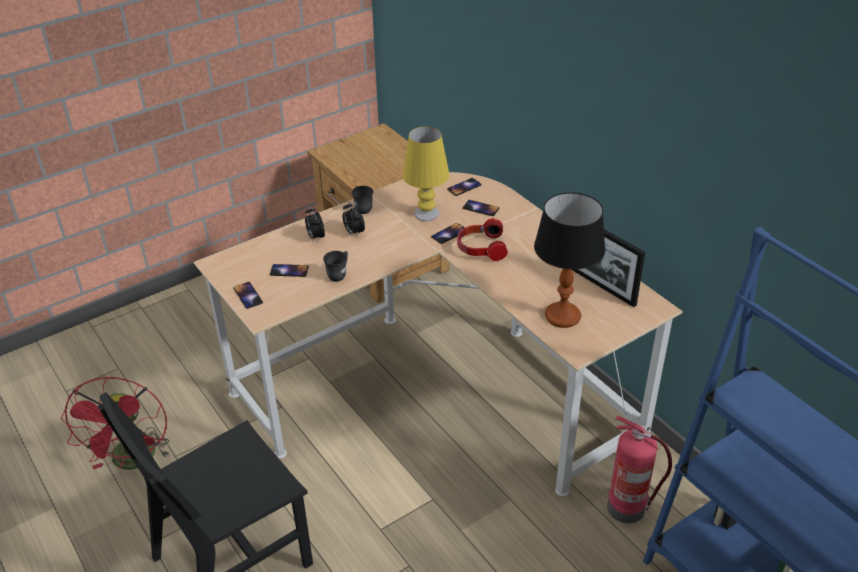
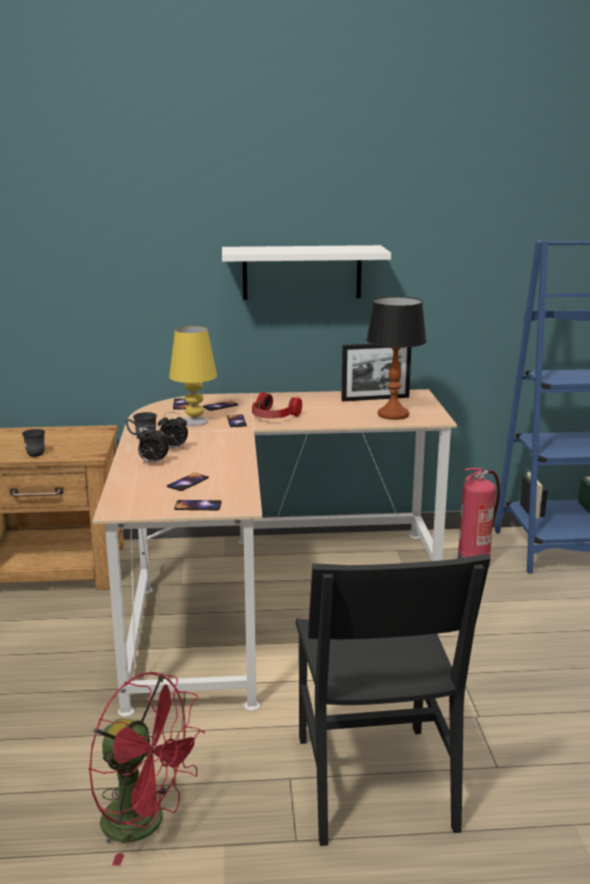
camera: 60 degrees left, 20 degrees down
(339, 274) = (228, 465): grey mug -> grey mug (35, 453)
(593, 115) = (302, 272): none -> white shelf

